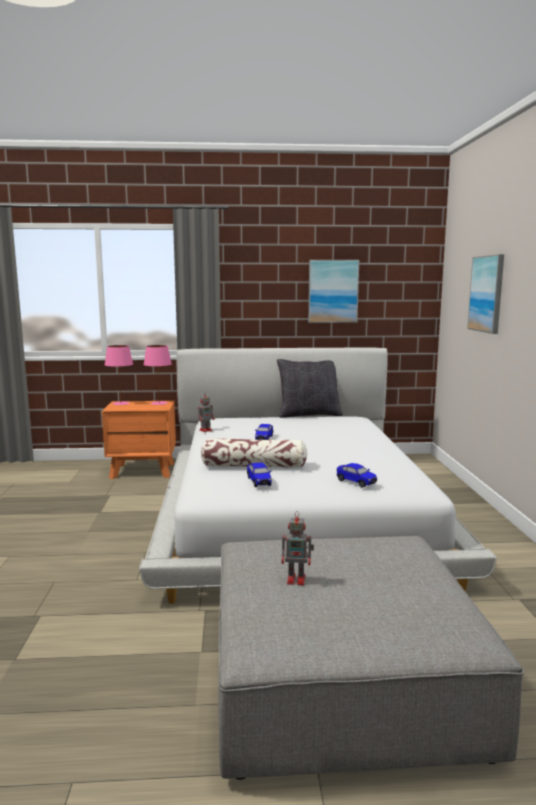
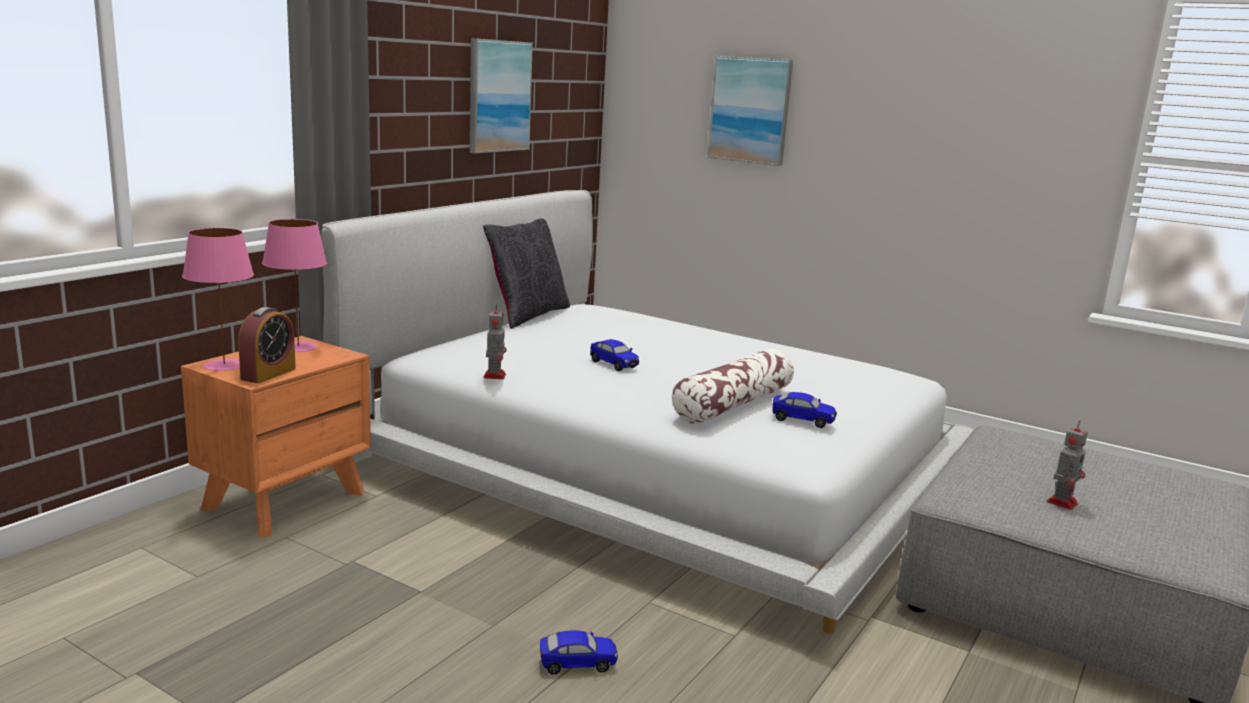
camera: 55 degrees left, 5 degrees up
(121, 408) = (268, 374): none -> alarm clock
(356, 482) = (861, 387): toy car -> toy car (577, 664)

